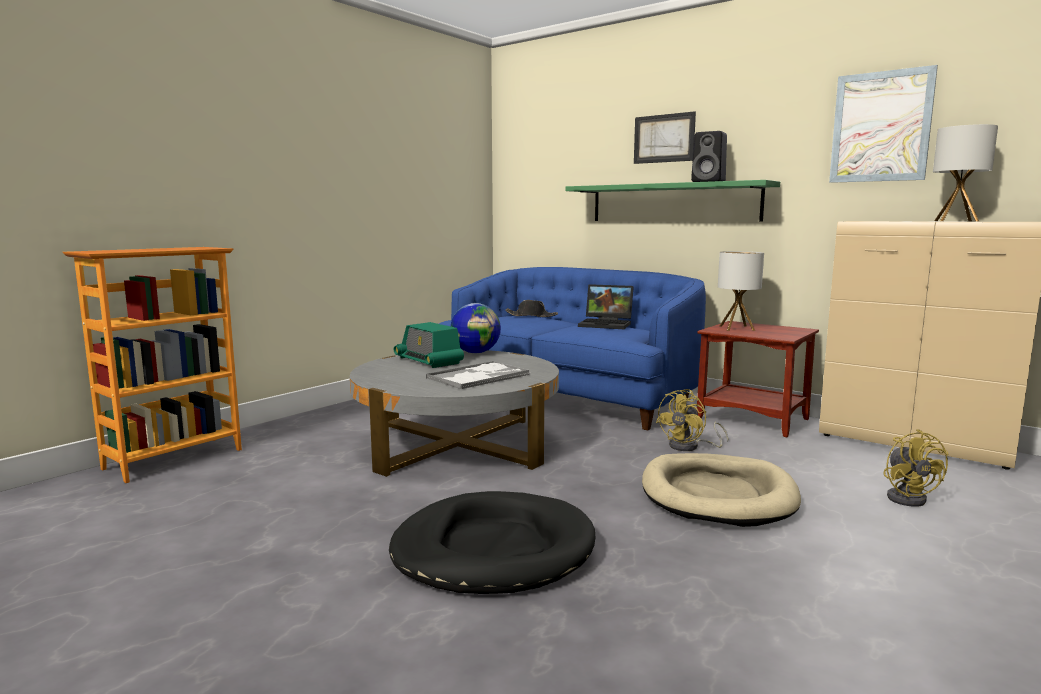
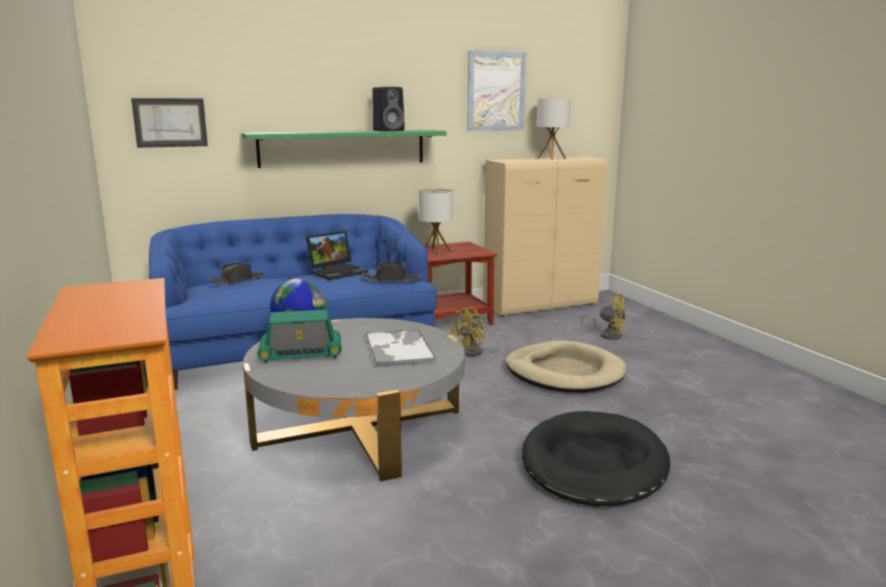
camera: 60 degrees left, 5 degrees up
(619, 336) = (391, 280): none -> black hat
(664, 138) = (328, 86): picture -> picture (170, 122)
(690, 447) = (476, 352): yellow fan -> yellow fan turned 60 degrees clockwise

